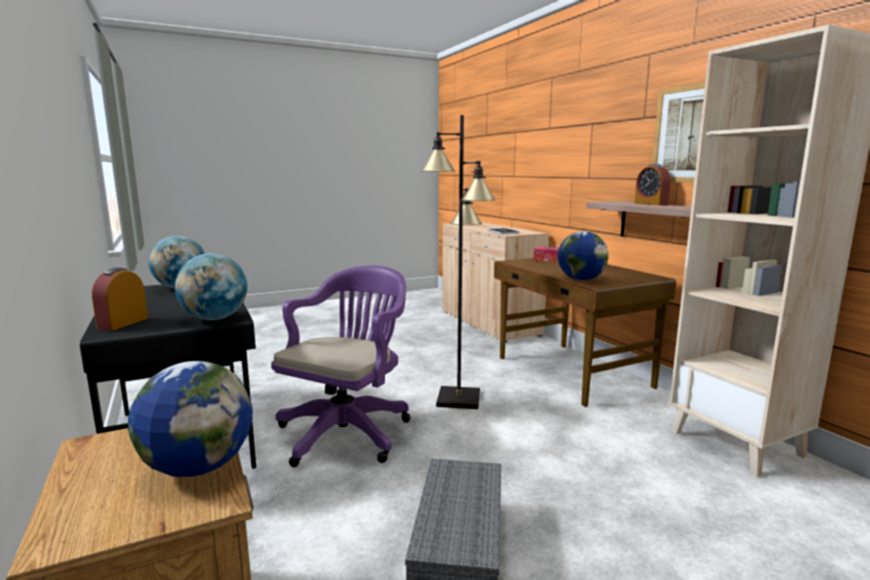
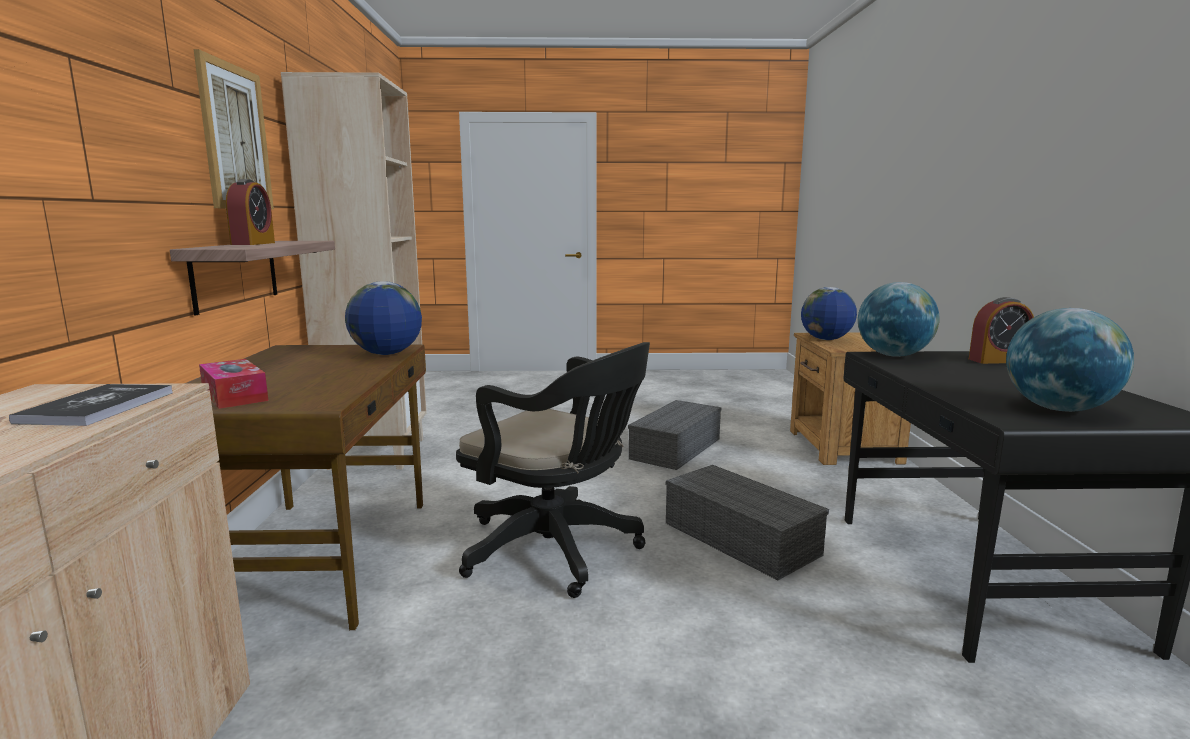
camera: 155 degrees left, 0 degrees up
(123, 323) = (998, 360): alarm clock -> alarm clock turned 45 degrees clockwise
(348, 431) = (737, 538): purple office chair -> grey storage box
(458, 398) = (558, 551): black floor lamp -> black office chair

